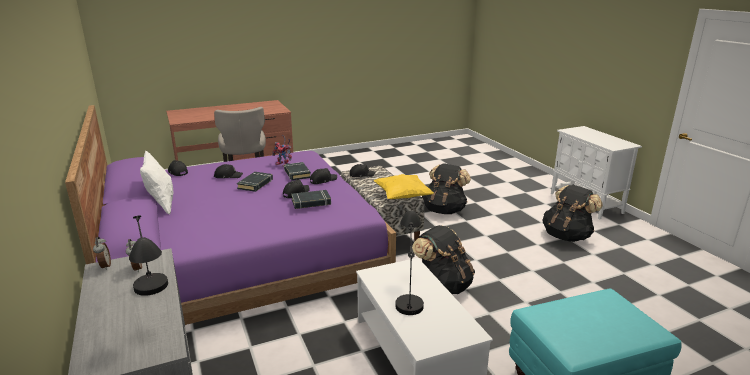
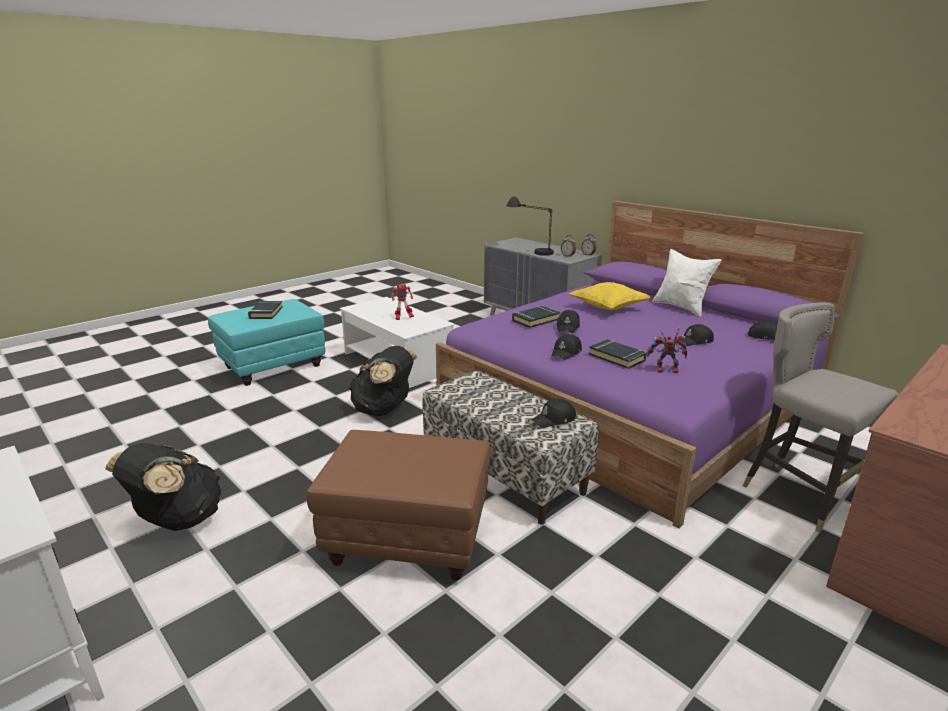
camera: 160 degrees right, 0 degrees up
(255, 184) = (636, 334): black book -> black book (266, 313)
(402, 197) = (455, 389): yellow pillow -> yellow pillow (608, 308)
(409, 291) = (403, 318): black table lamp -> toy robot
(444, 210) = (407, 541): black backpack -> brown ottoman

